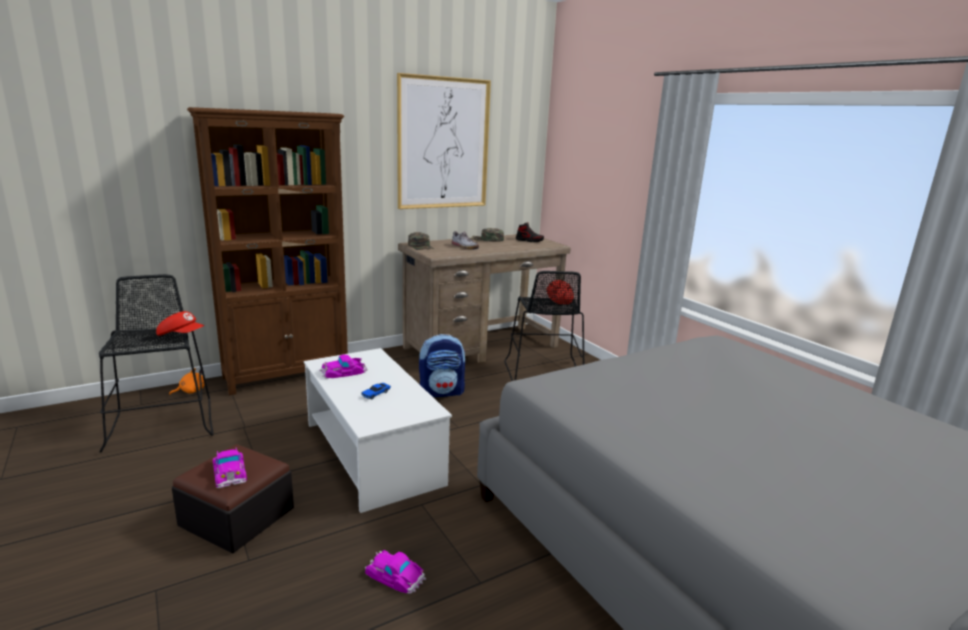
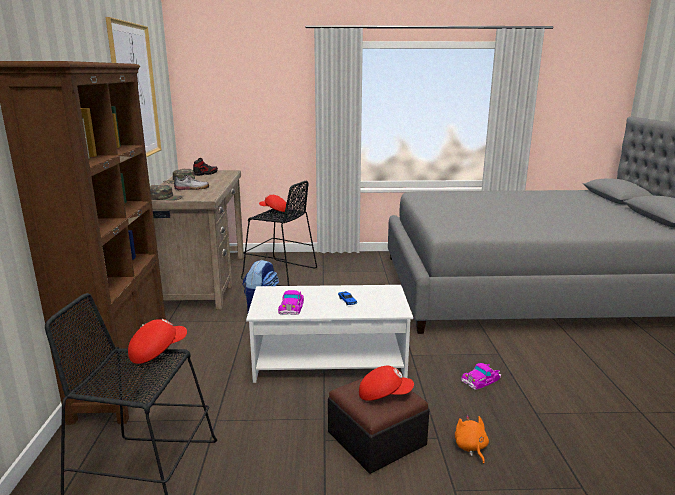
camera: 60 degrees left, 0 degrees up
(190, 391) = (75, 452): orange plush toy -> orange plush toy (471, 447)
(229, 471) = (384, 394): toy car -> red cap

